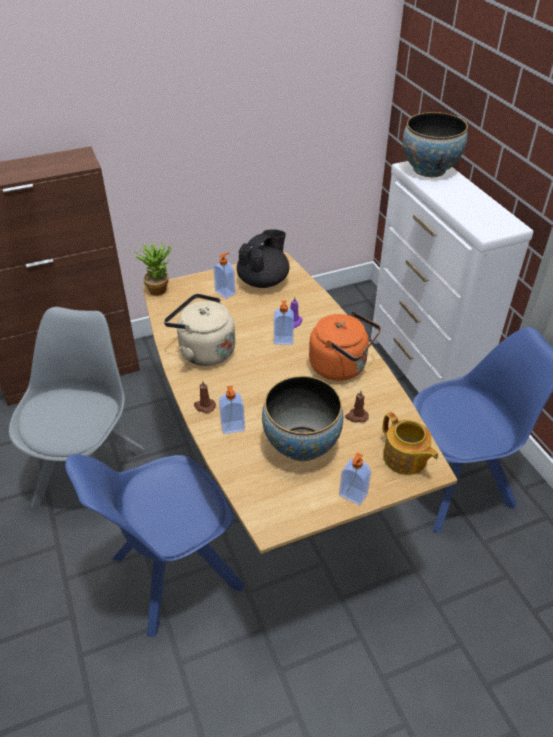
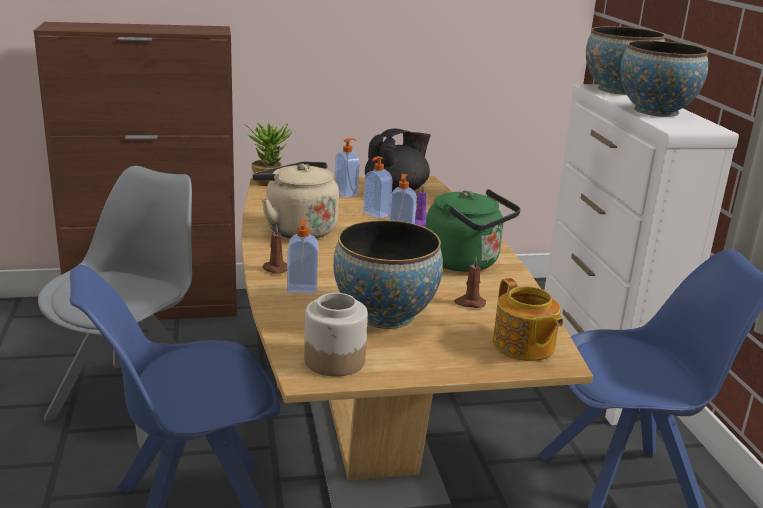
camera: 10 degrees right, 20 degrees down
(283, 505) = (335, 360): none -> jar
(341, 367) = (466, 262): orange kettle -> green kettle
(352, 495) = (436, 367): soap dispenser -> soap dispenser (375, 214)
(466, 204) = (655, 111): none -> bowl

